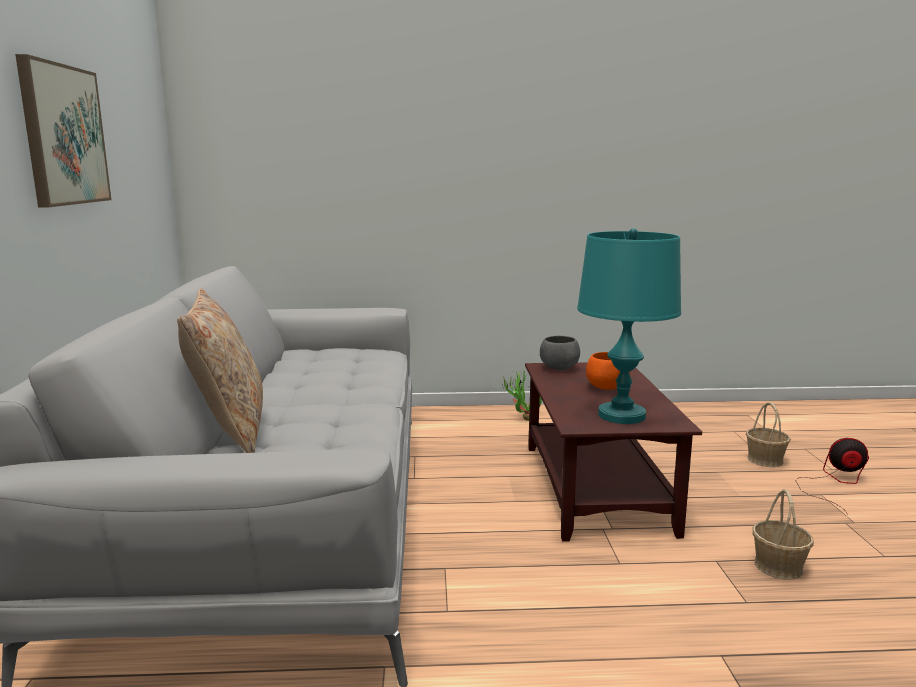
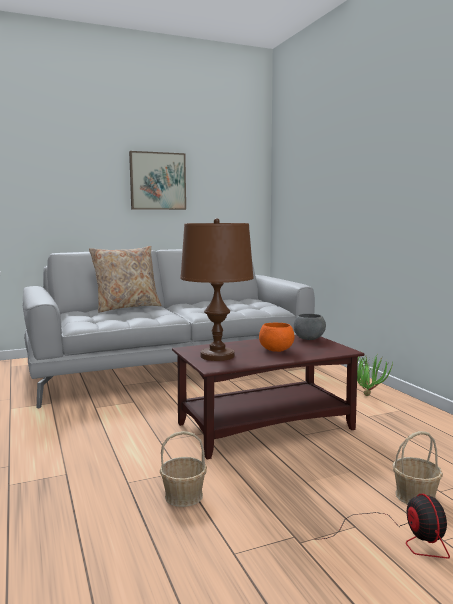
camera: 70 degrees right, 5 degrees down
(622, 415) = (217, 356): turquoise table lamp -> brown table lamp

